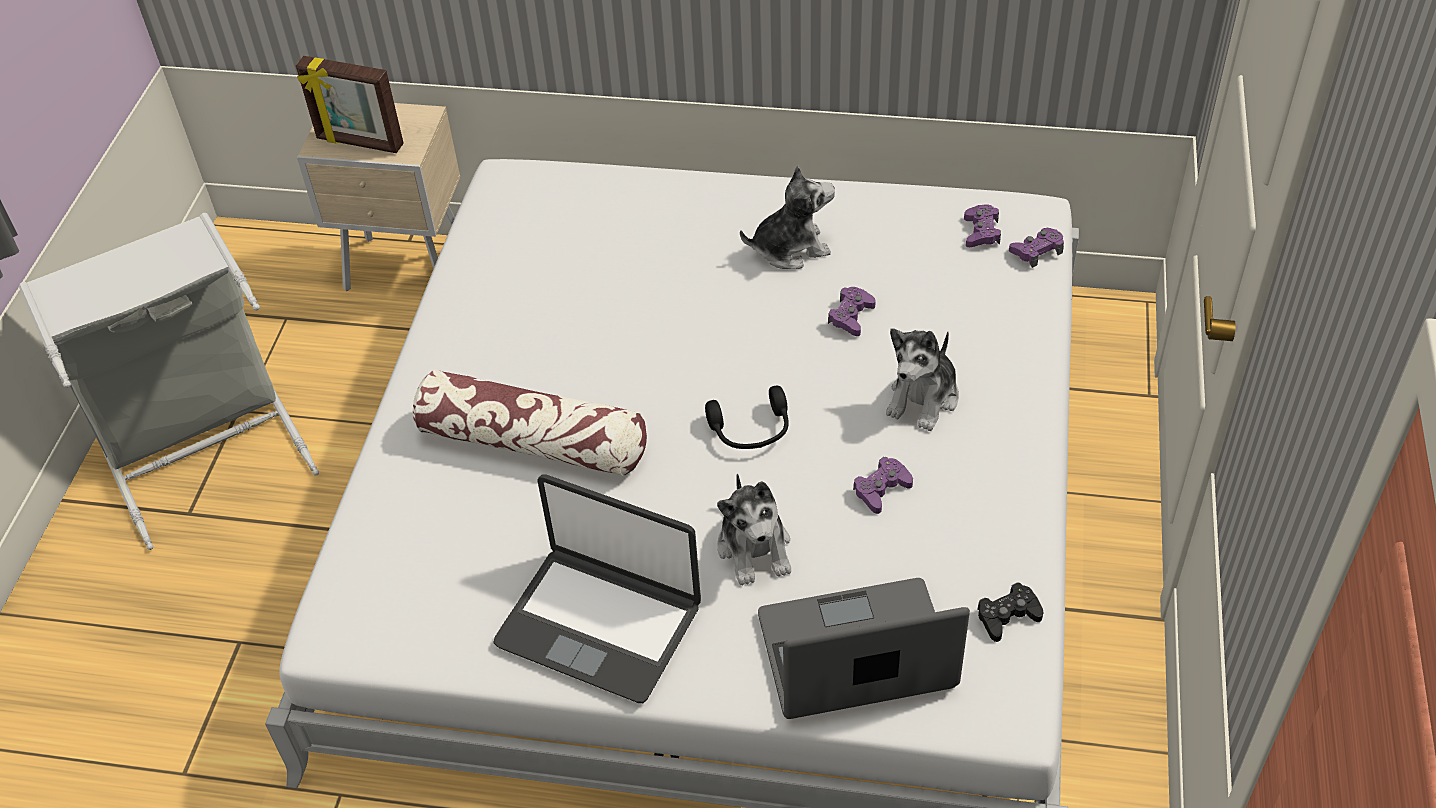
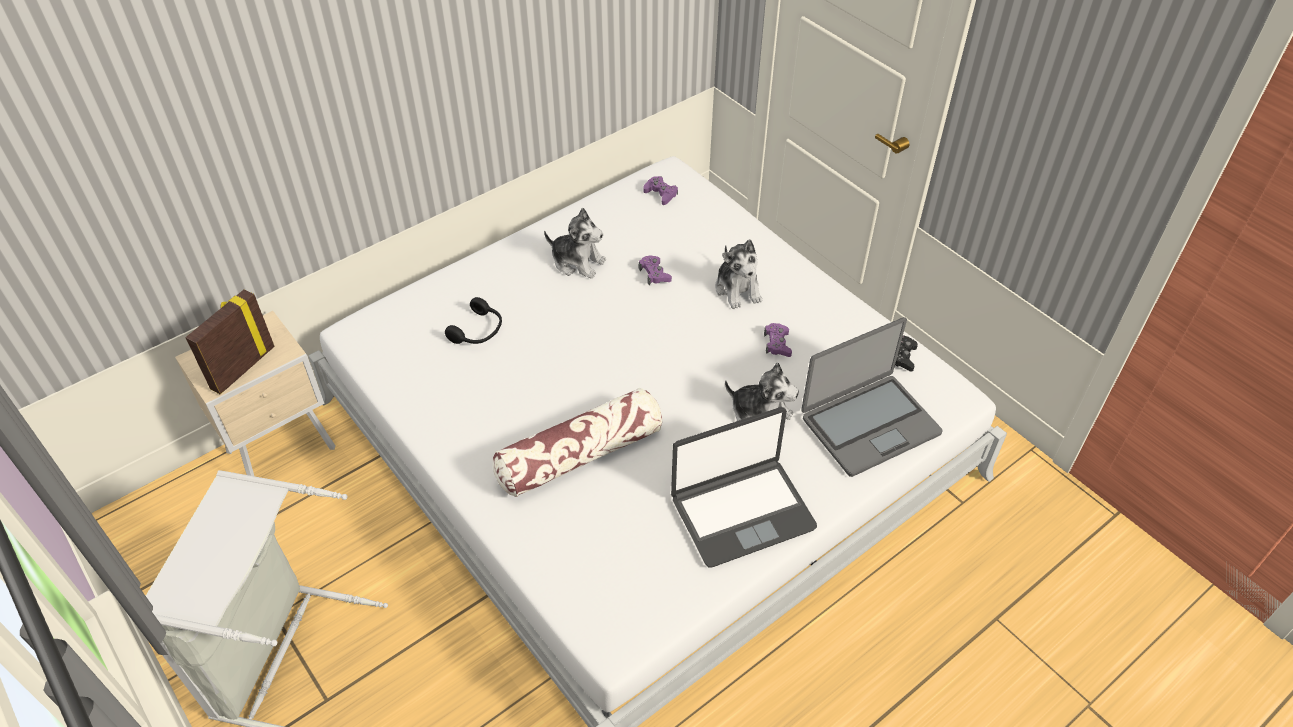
camera: 50 degrees left, 0 degrees up
(359, 143) = (242, 367): picture frame -> picture frame turned 150 degrees clockwise
(751, 431) = (684, 362): black headphones -> black headphones (478, 331)
(790, 248) = (577, 262): plush toy -> plush toy turned 90 degrees clockwise
(856, 654) = (869, 424): laptop -> laptop turned 150 degrees counterclockwise
(1036, 251) = (697, 186): purple game controller -> none

